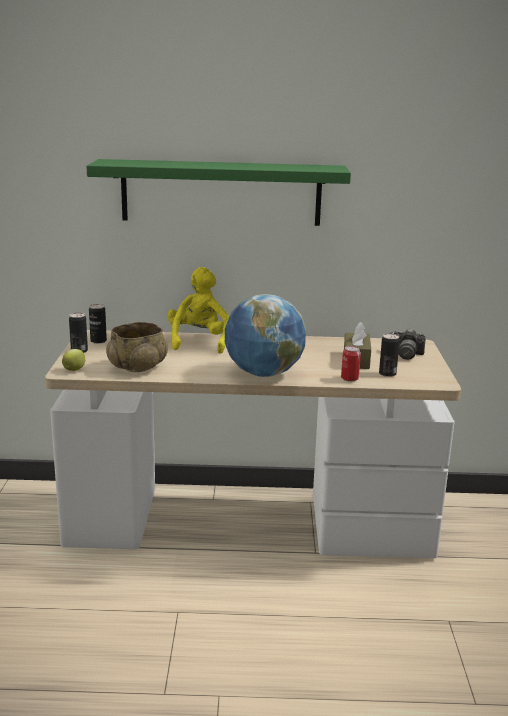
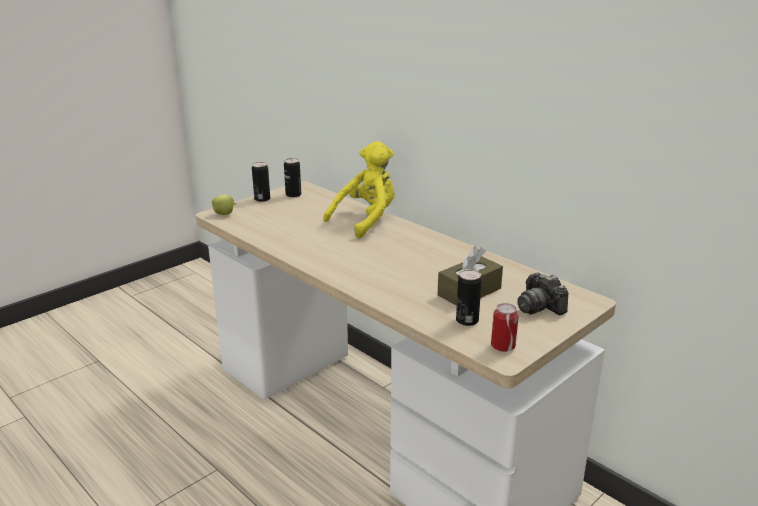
camera: 45 degrees right, 5 degrees up
(137, 367) = (269, 228): beige bowl -> none
(221, 192) = (411, 61): green shelf -> none
(263, 374) = (349, 272): globe -> none
(349, 379) = (414, 309): can -> can (503, 346)

